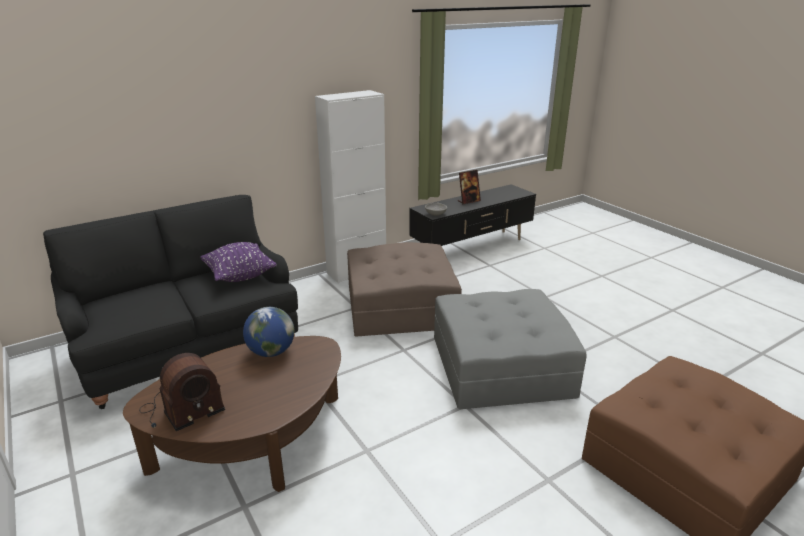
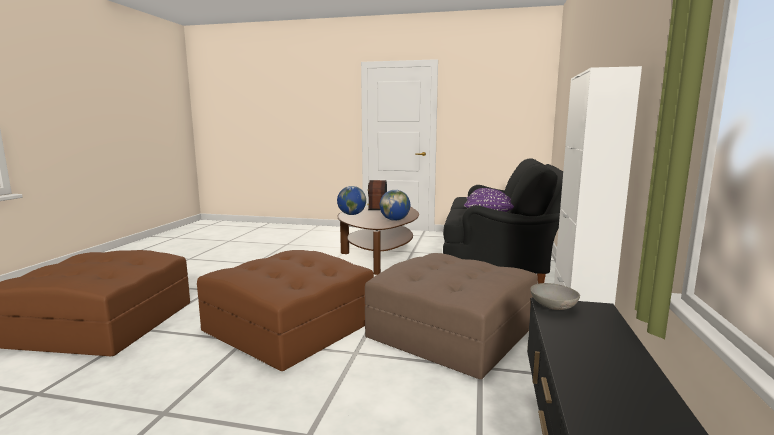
camera: 135 degrees right, 15 degrees down
(275, 407) = (351, 214): none -> globe
(469, 201) = (606, 363): picture frame -> none
(501, 366) = (289, 326): grey ottoman -> brown ottoman

